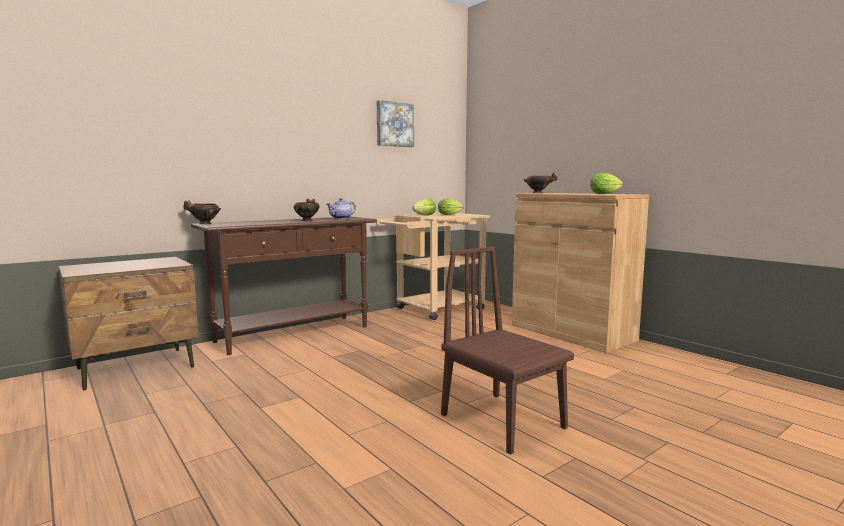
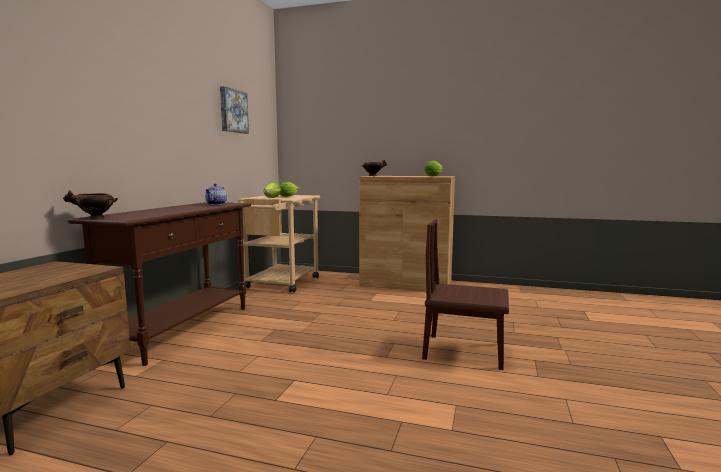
camera: 35 degrees left, 0 degrees up
(307, 220) = (194, 208): bowl -> none

